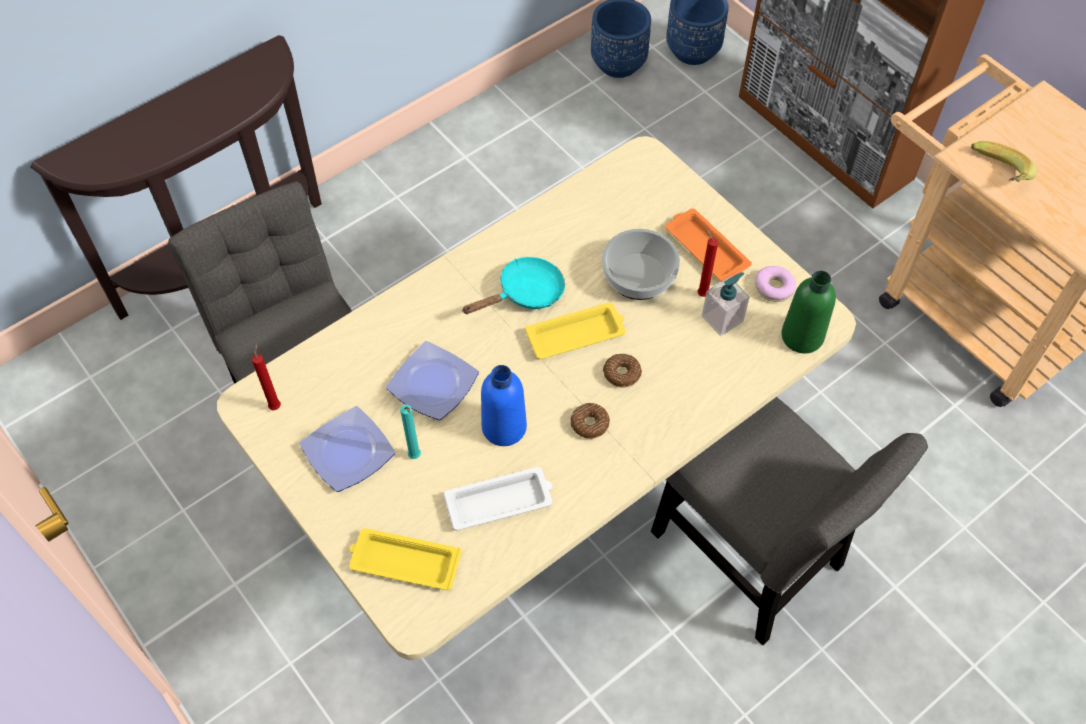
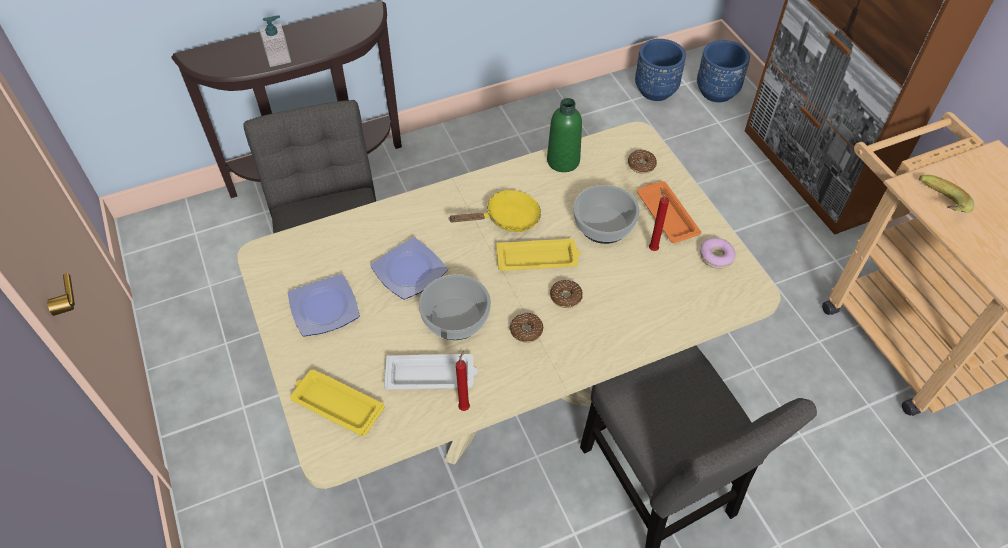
camera: 15 degrees right, 5 degrees down
(275, 405) = (282, 261): red candle -> red candle (465, 406)
(415, 457) = (375, 324): turquoise candle -> none
(504, 427) = (455, 317): blue bottle -> bowl
(525, 293) = (507, 219): turquoise frying pan -> yellow frying pan
(660, 192) = (641, 165): none -> donut
(722, 319) = (664, 272): soap dispenser -> soap dispenser (278, 58)
(802, 336) = (729, 300): green bottle -> green bottle (563, 161)

